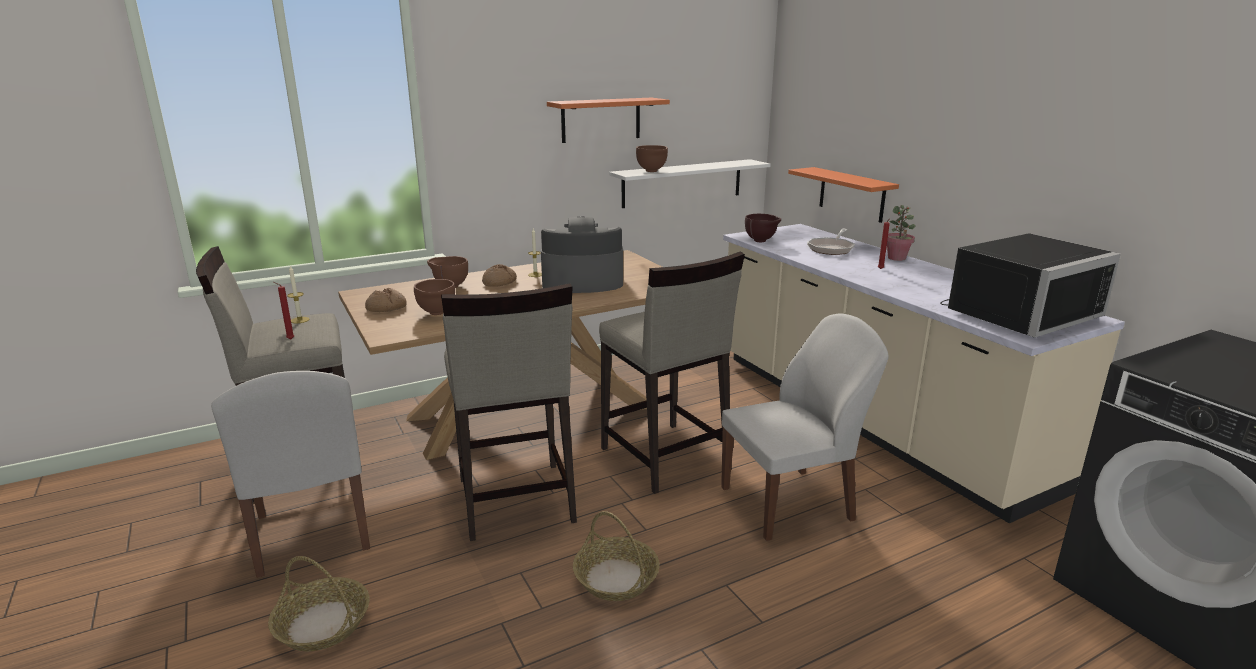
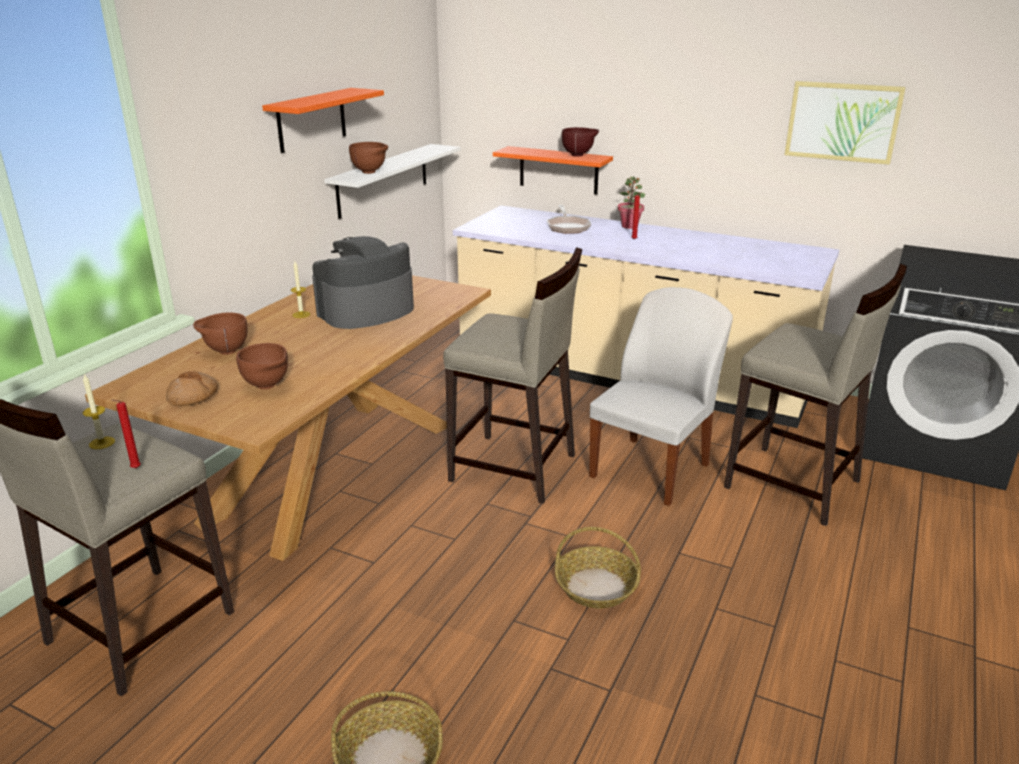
camera: 35 degrees left, 5 degrees up
(312, 535) = (255, 689): white chair -> none
(499, 282) = (276, 333): bread -> none
(515, 501) = (428, 561): beige stool -> beige stool (793, 485)
(761, 241) = (499, 230): brown bowl -> brown bowl (579, 155)
(1015, 313) = (773, 258): black microwave -> none
(1146, 161) = (842, 122): none -> picture

